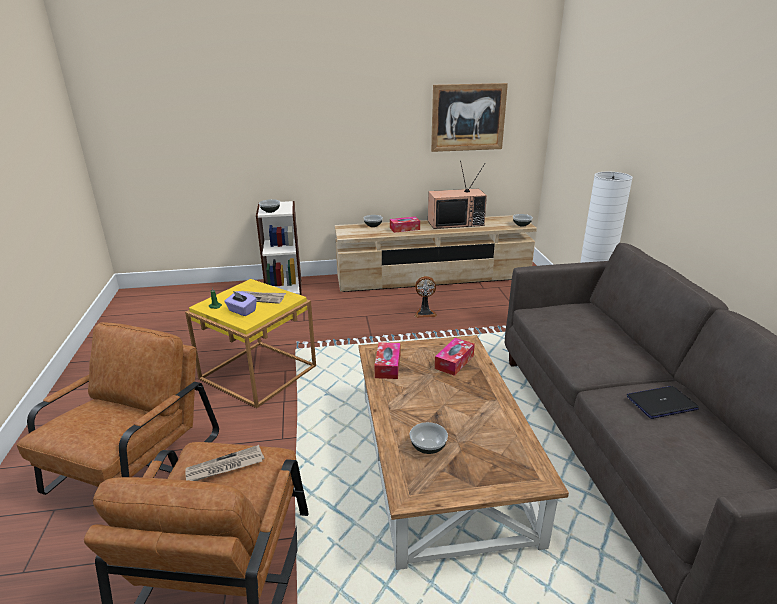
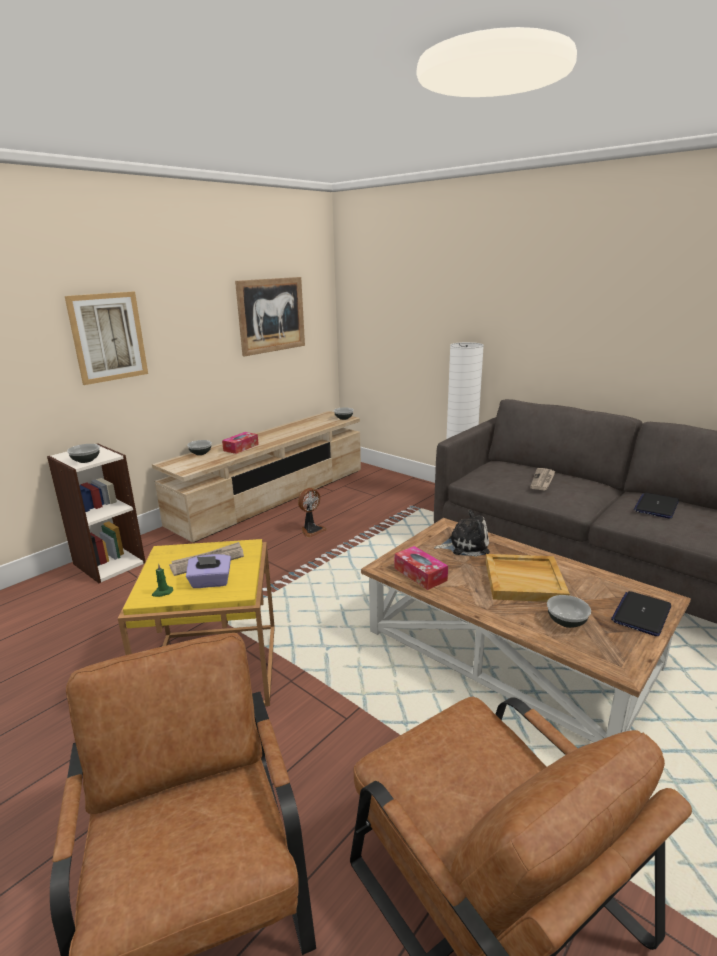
camera: 40 degrees left, 5 degrees down
(225, 467) = (453, 755): newspaper -> newspaper (543, 480)
(313, 124) = (108, 337): none -> picture
(452, 406) = (525, 580): none -> beige tray
(454, 362) = (465, 545): tissue box -> plush toy
(456, 223) = (283, 430): television -> none
(497, 476) = (641, 614): none -> laptop

